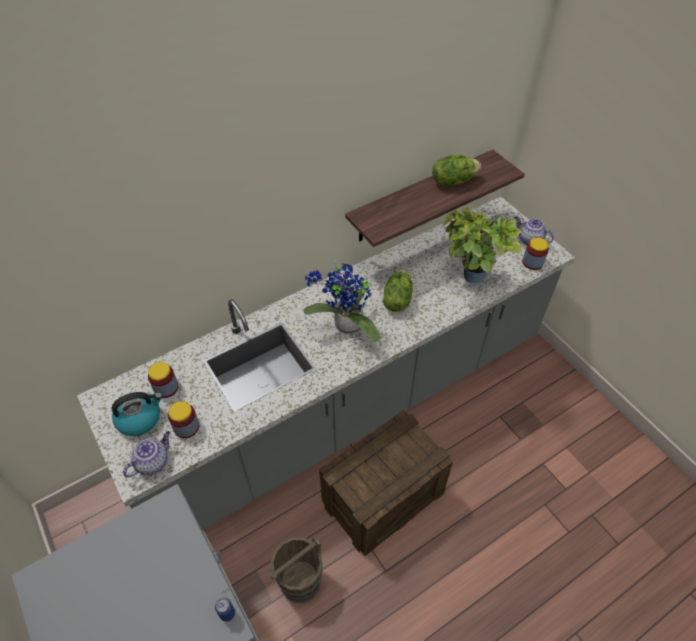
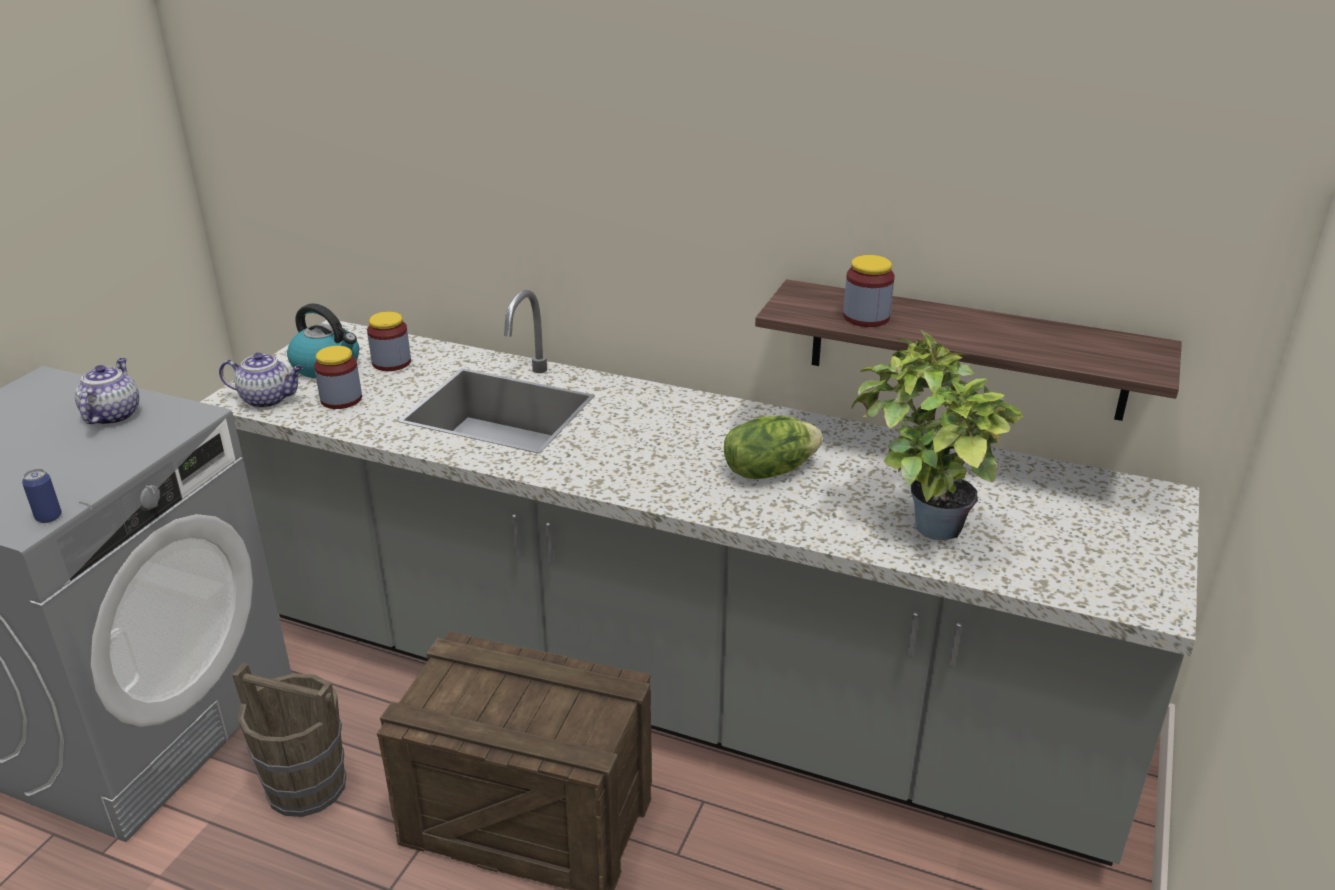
camera: 55 degrees right, 20 degrees down
(345, 326) = (651, 446): potted plant -> none
(453, 181) = (1019, 331): lettuce -> none
(529, 240) = (1140, 561): teapot -> teapot (112, 415)
(532, 262) = (1084, 586): jar -> jar (866, 317)

